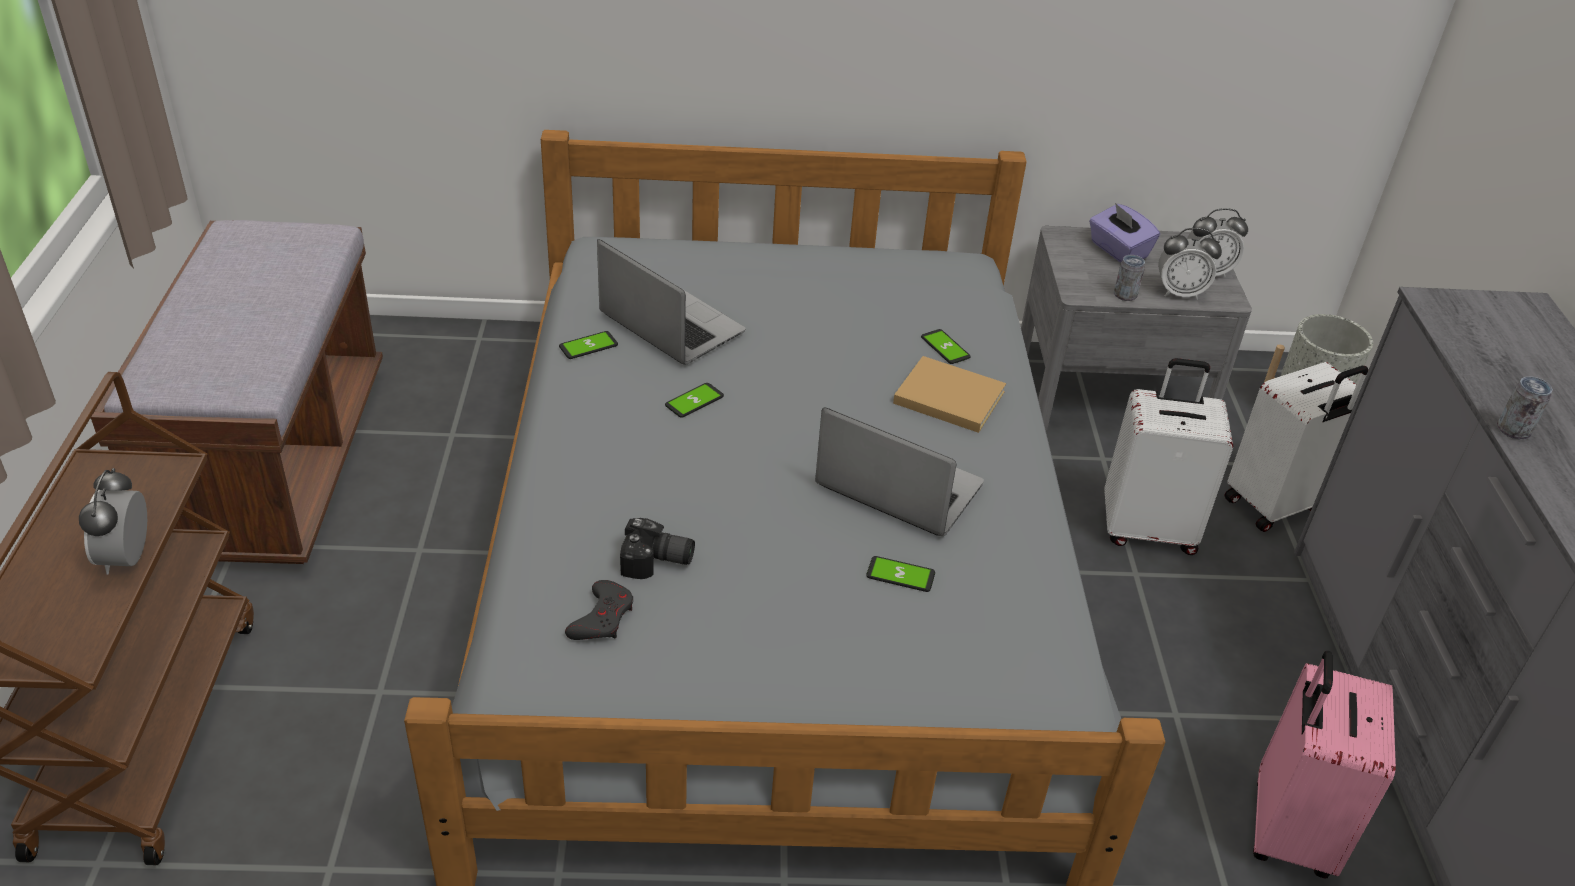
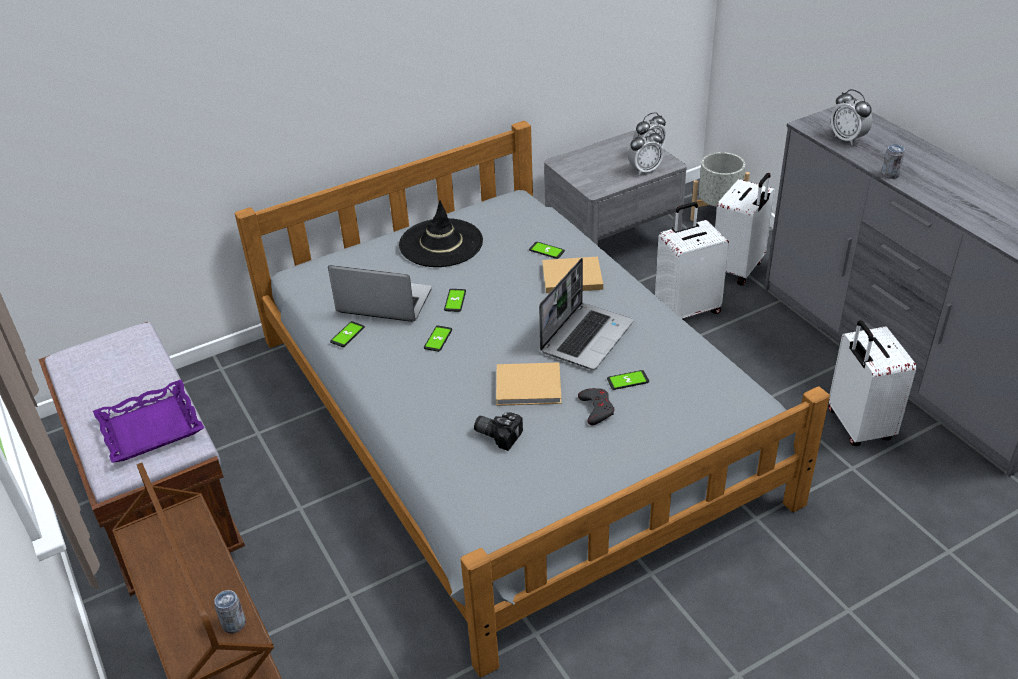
camera: 25 degrees left, 0 degrees up
(127, 558) = (218, 571): alarm clock -> alarm clock (847, 139)
(233, 349) = (151, 427): none -> purple tray
(602, 618) = (496, 476): grey game controller -> grey game controller (596, 409)
(657, 563) = (499, 434): camera -> camera turned 135 degrees counterclockwise
(758, 519) = (530, 386): none -> beige book
(761, 361) = (455, 301): none -> phone
(811, 281) = (441, 243): none -> black hat
(896, 487) = (586, 337): laptop -> laptop turned 120 degrees clockwise
(1118, 250) = (595, 159): purple tissue box -> none
(1125, 295) = (618, 182): can -> can (234, 624)
(1287, 829) = (857, 426): pink suitcase -> white suitcase

